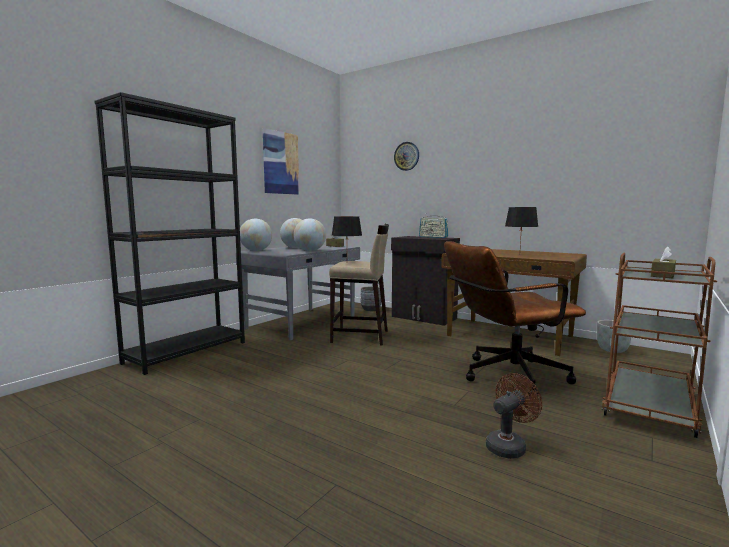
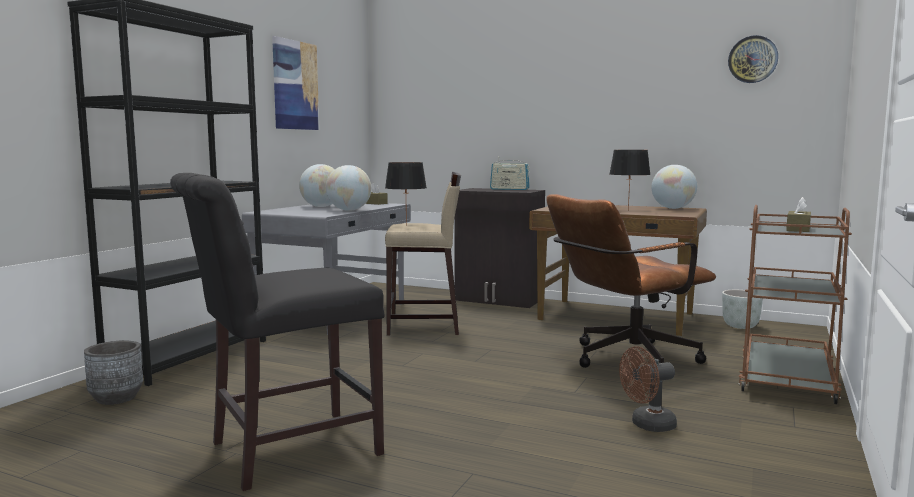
camera: 10 degrees left, 0 degrees up
(200, 442) = (285, 450): none -> black chair
(256, 251) = (271, 211): globe -> globe (673, 208)
(371, 309) = (421, 292): grey planter -> grey planter (116, 398)
(406, 156) = (469, 77): wall clock -> wall clock (752, 59)
(509, 445) = (647, 425): brown fan -> brown fan turned 150 degrees counterclockwise

